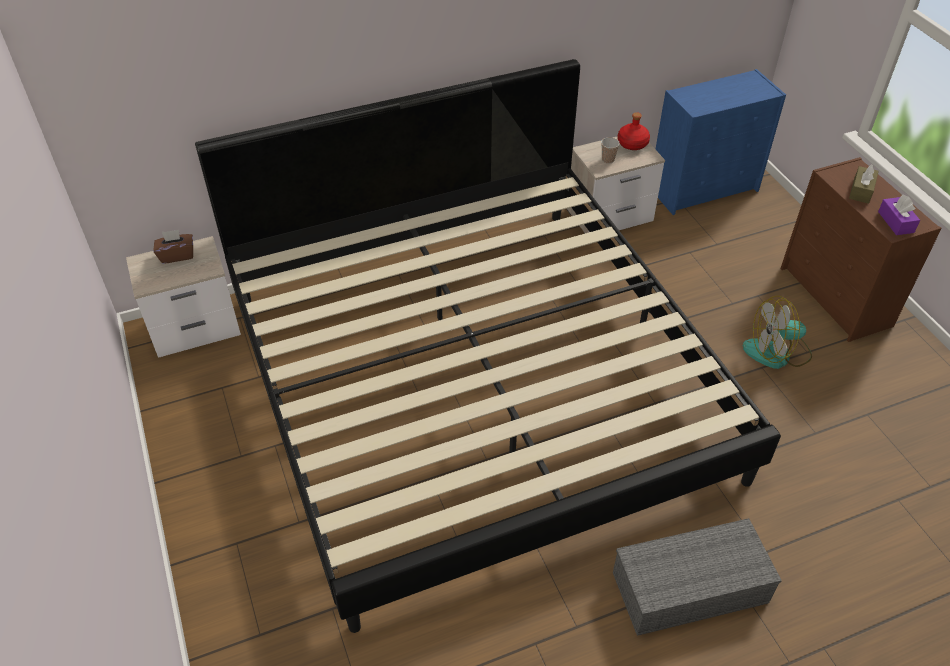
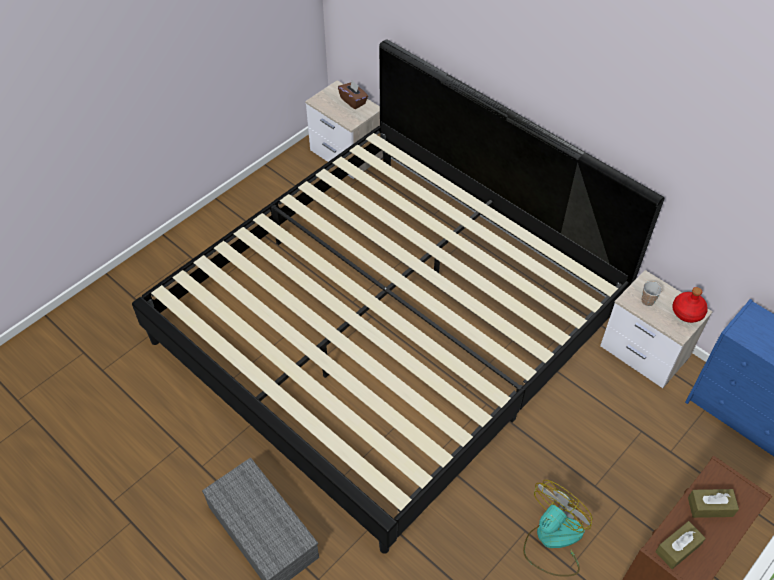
camera: 65 degrees right, 5 degrees up
(777, 352) = (552, 540): fan -> fan turned 75 degrees clockwise
(896, 222) = (677, 548): purple tissue box -> brown tissue box

